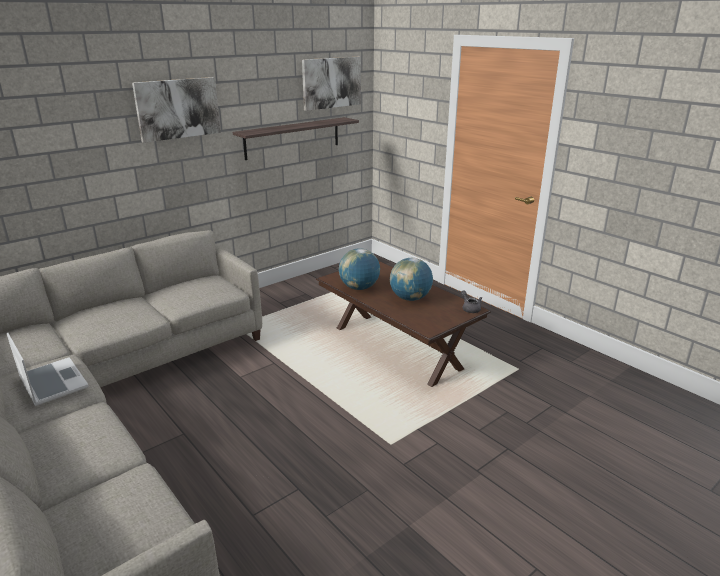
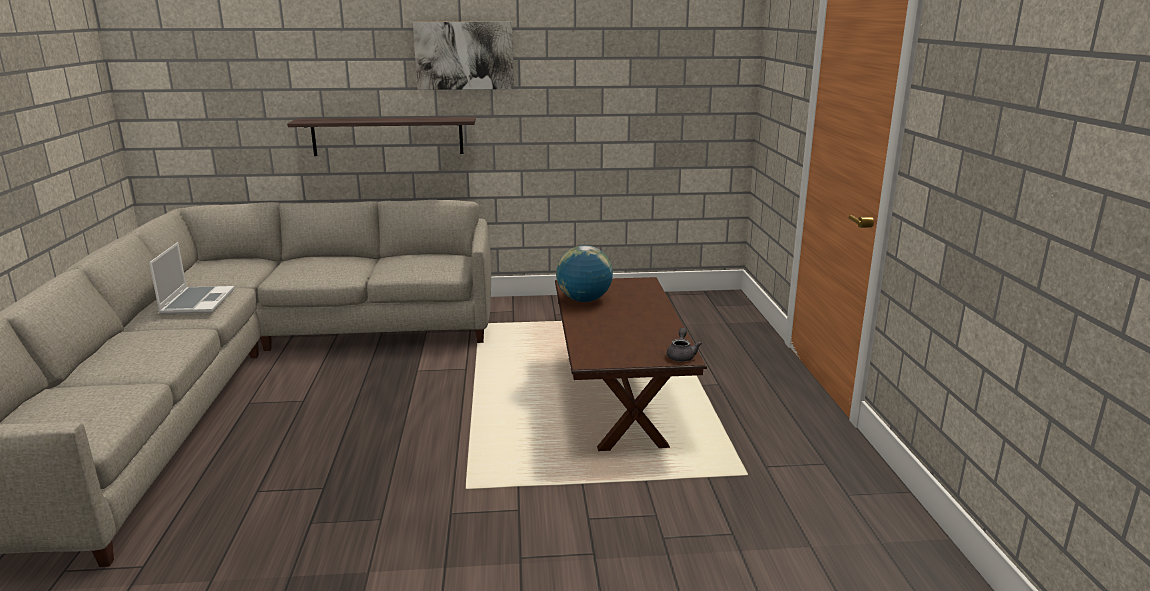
camera: 35 degrees right, 5 degrees down
(292, 138) = (619, 108): shelf -> shelf (387, 136)
(331, 82) = (687, 40): picture -> none
(410, 298) = (624, 325): globe -> none

